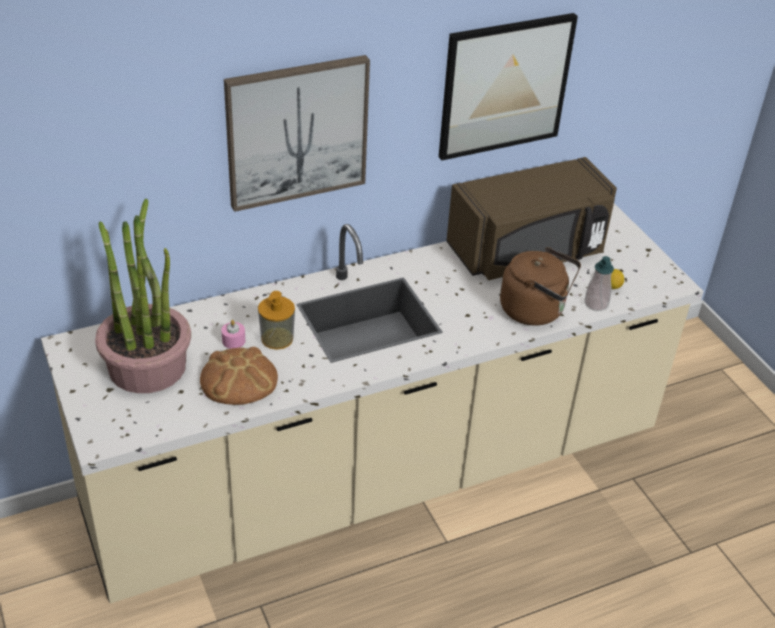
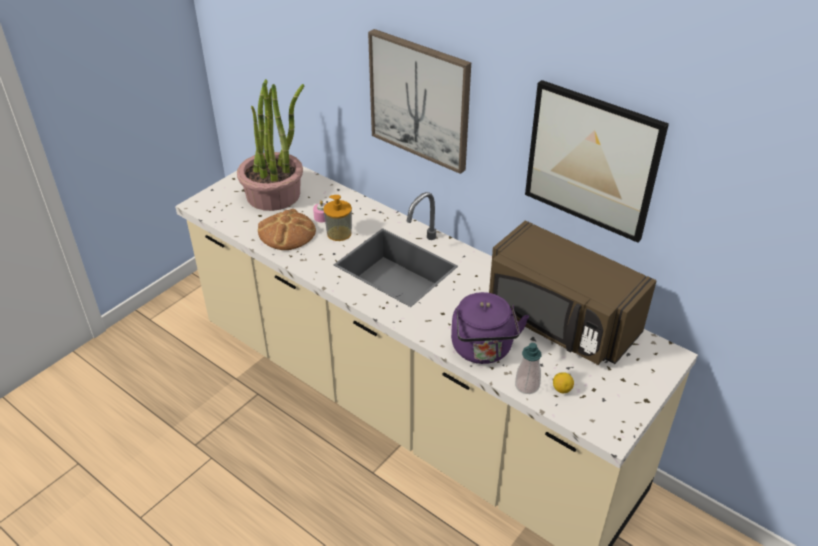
camera: 65 degrees right, 0 degrees up
(536, 310) = (483, 350): brown kettle -> purple kettle

